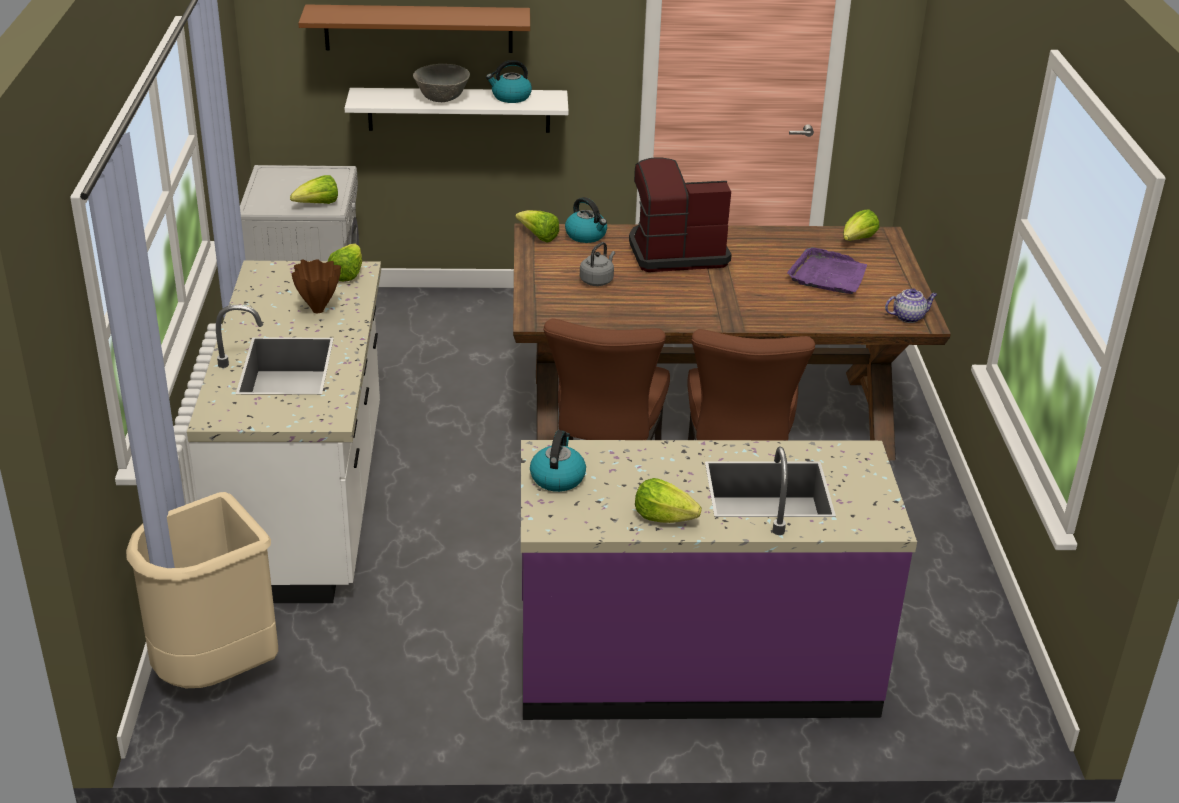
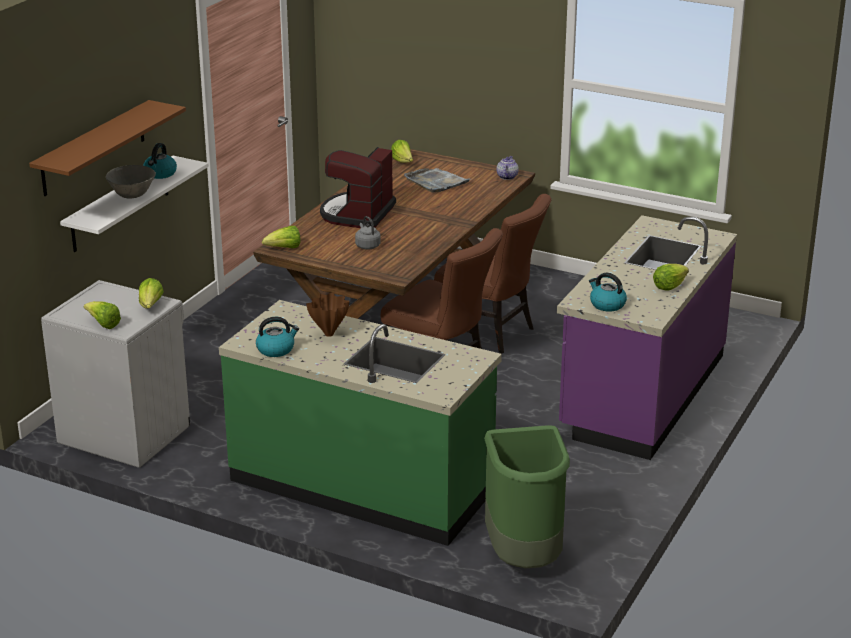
camera: 60 degrees left, 5 degrees down
(218, 672) = (525, 558): beige trash can -> green trash can
(308, 503) = (362, 484): white counter -> green counter
(347, 274) = (286, 314): lettuce -> lettuce (103, 324)
(586, 235) = (301, 233): kettle -> kettle (276, 349)
(828, 275) = (436, 182): purple tray -> grey tray

